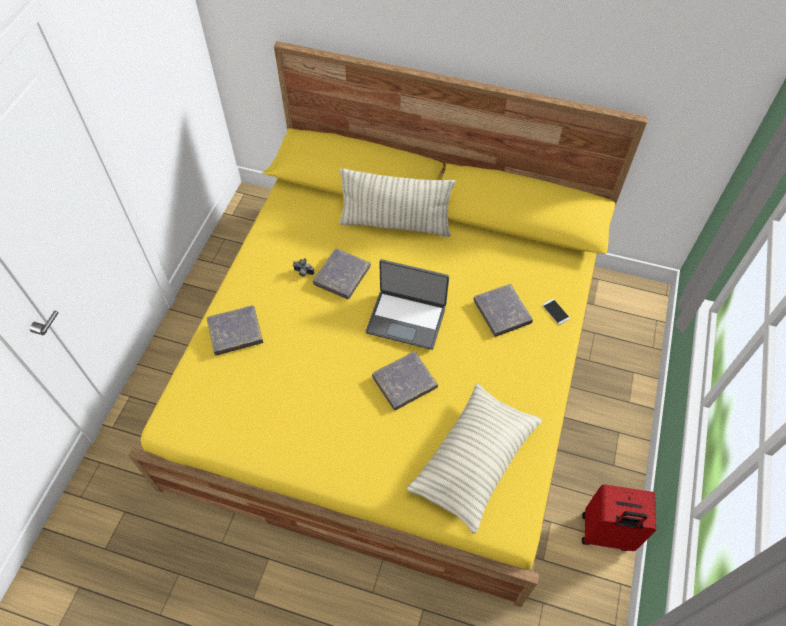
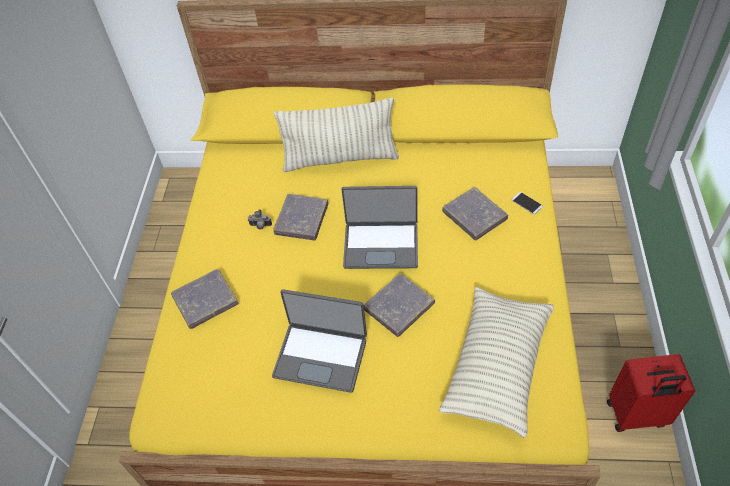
camera: 10 degrees left, 5 degrees down
(321, 410) = (321, 356): none -> laptop

